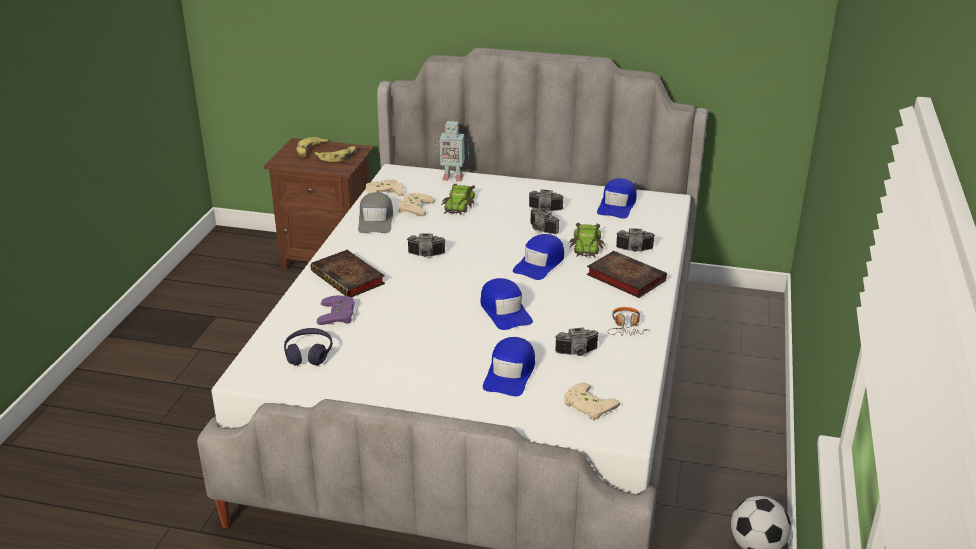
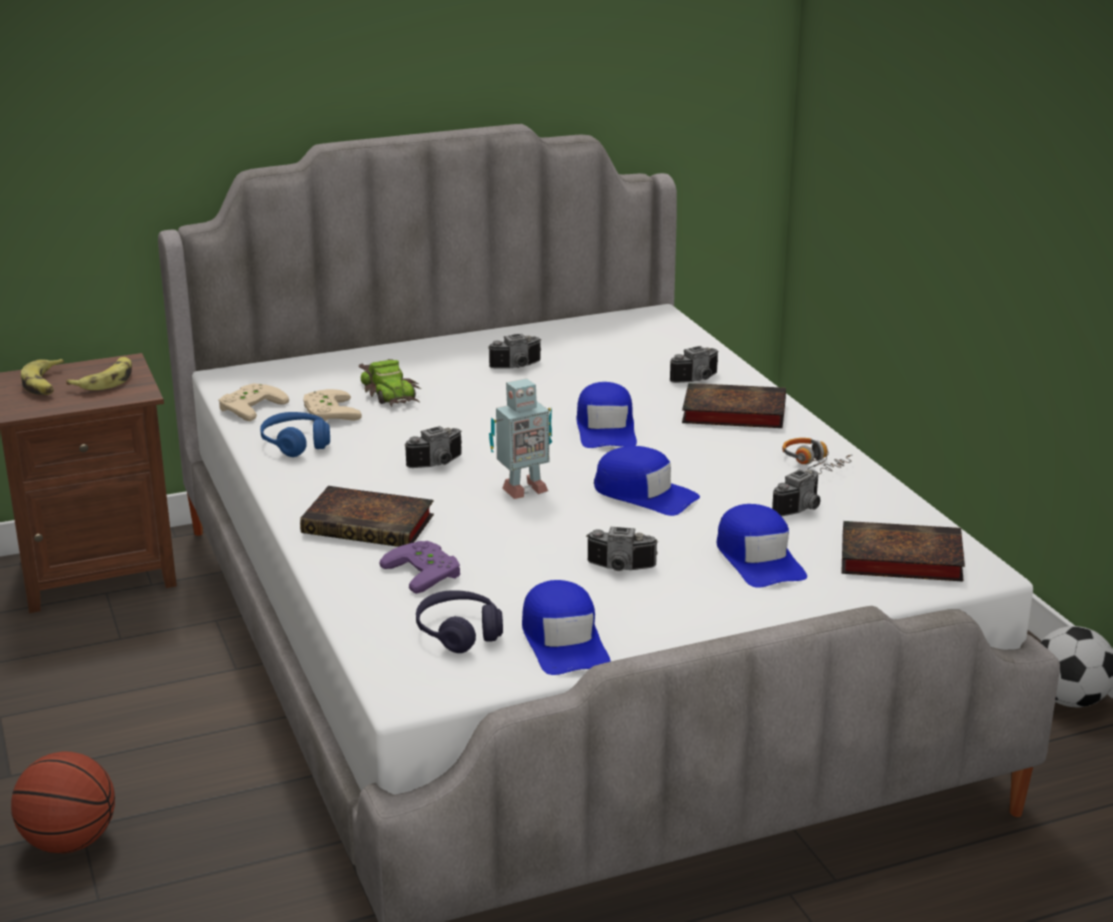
camera: 35 degrees left, 5 degrees down
(177, 390) = (69, 842): none -> basketball
(376, 220) = (296, 443): grey cap -> blue headphones
(452, 177) = (327, 362): toy robot -> toy robot (522, 489)
(540, 230) = (548, 391): camera -> camera (620, 569)
(587, 246) = (634, 392): toy car -> none
(587, 406) = (897, 559): beige game controller -> book
(617, 205) = (602, 337): blue cap -> blue cap (564, 641)

